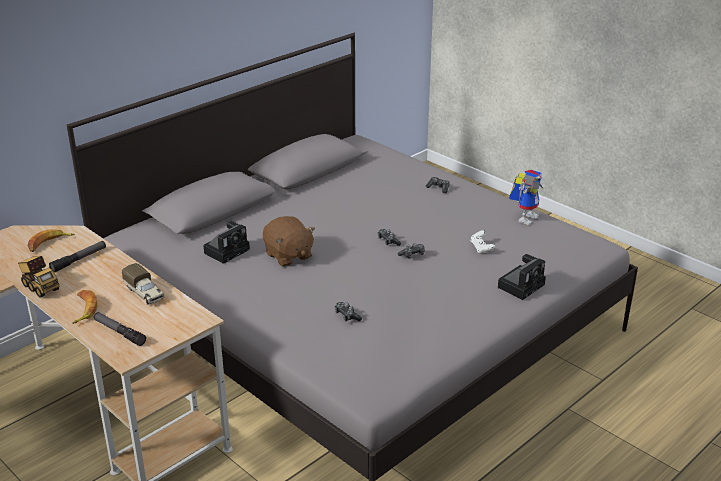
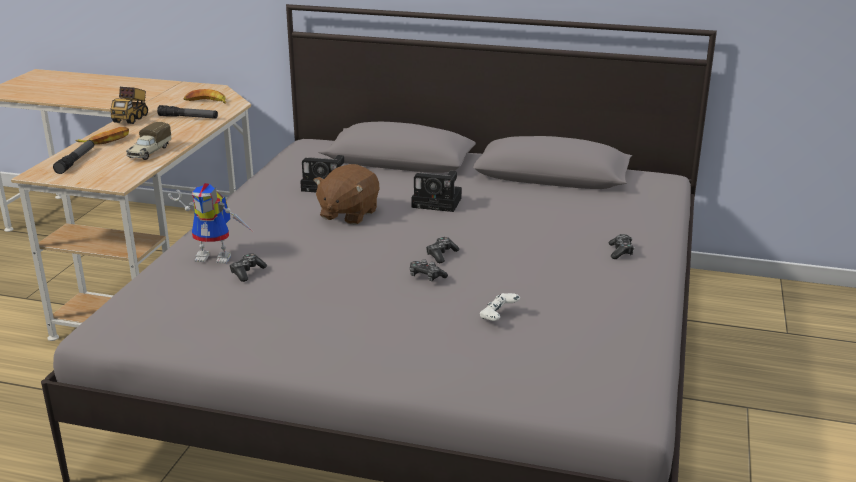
camera: 60 degrees right, 5 degrees down
(522, 285) = (432, 368): camera -> camera (439, 202)
(525, 217) = (631, 329): toy robot -> toy robot (217, 256)

